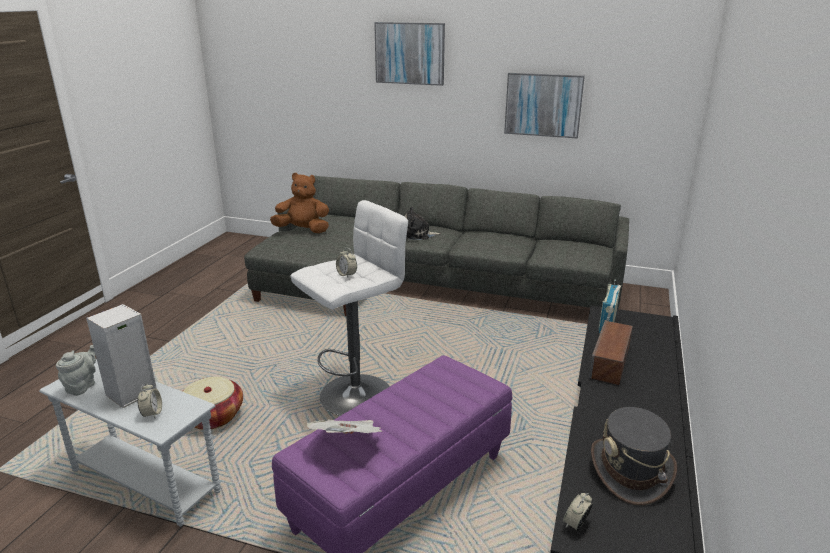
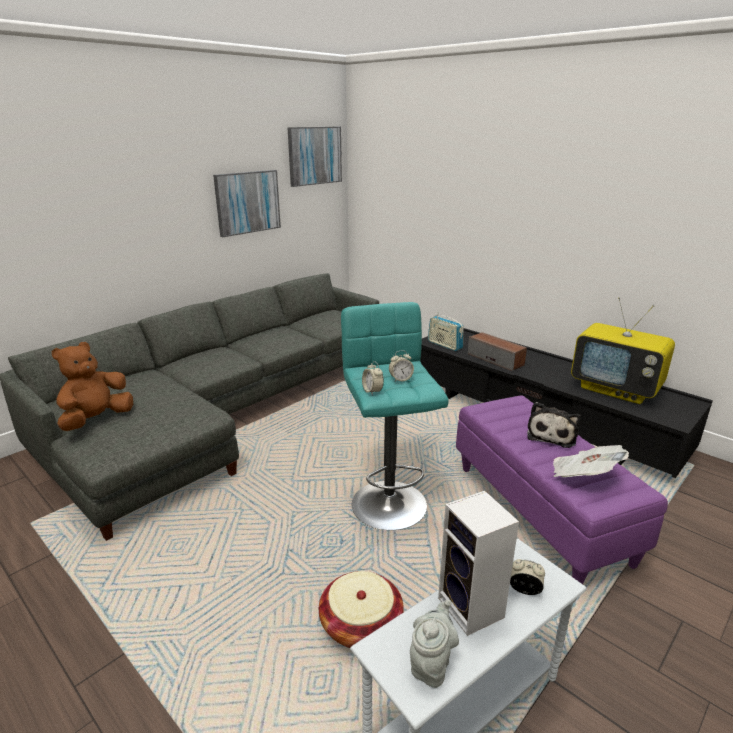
camera: 65 degrees left, 0 degrees up
(82, 386) = (431, 663): grey teapot -> grey teapot turned 75 degrees clockwise
(357, 395) = (389, 504): white stool -> turquoise stool
(410, 53) = (101, 164): picture -> picture (314, 155)
(418, 234) = (213, 363): plush toy -> plush toy (552, 435)
(576, 524) = (665, 419): alarm clock -> alarm clock (372, 391)
(631, 471) = (616, 389): grey hat -> television

